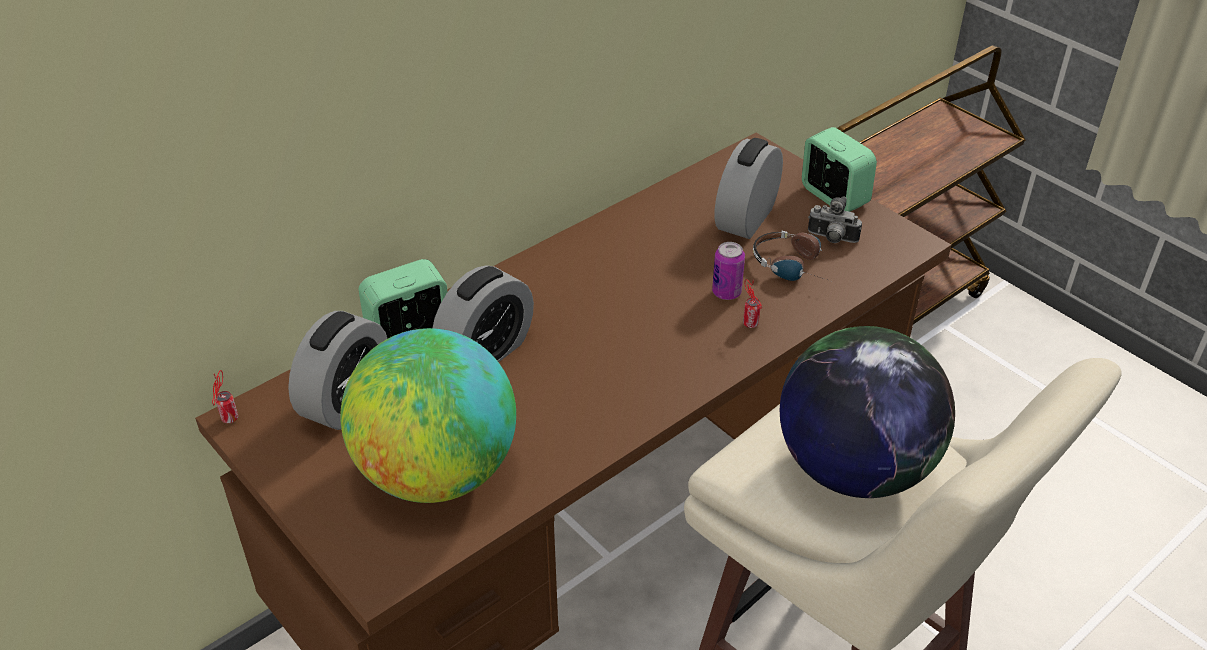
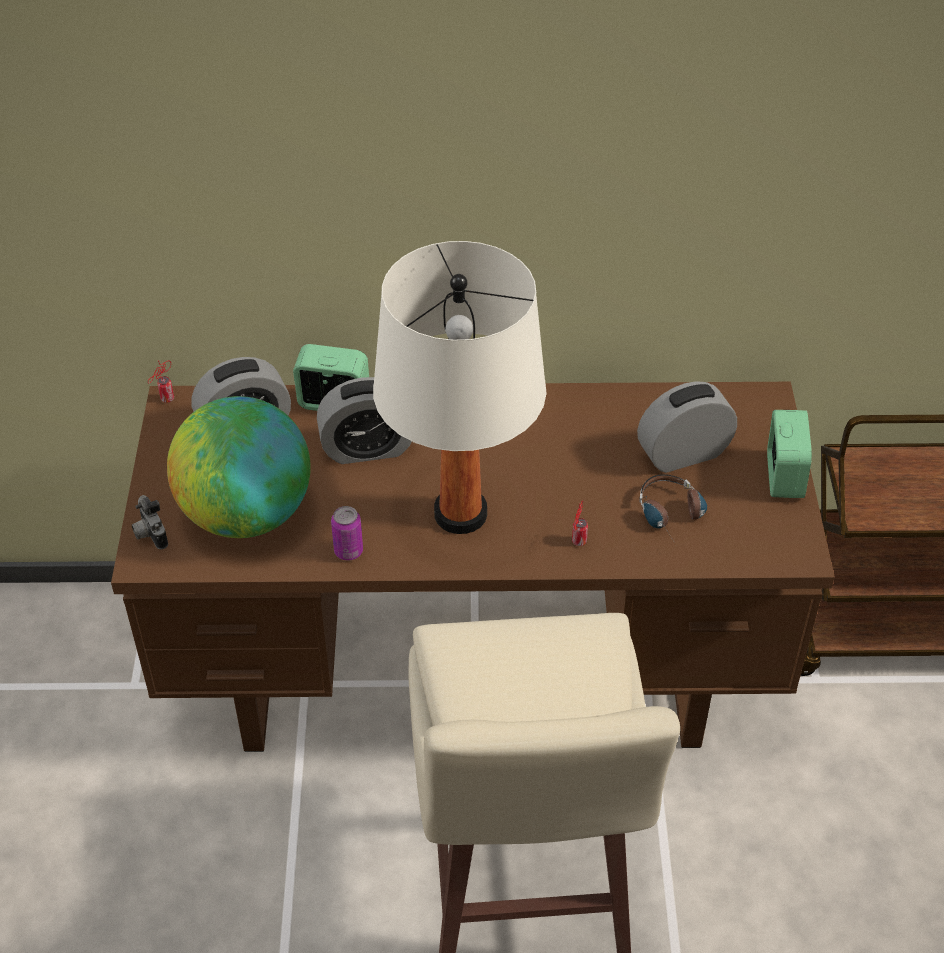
camera: 40 degrees right, 5 degrees up
(631, 358) = (460, 513): none -> white table lamp
(726, 292) = (591, 506): can -> can (348, 551)
(831, 239) = (733, 512): camera -> camera (149, 534)
(853, 468) = (525, 696): globe -> none

